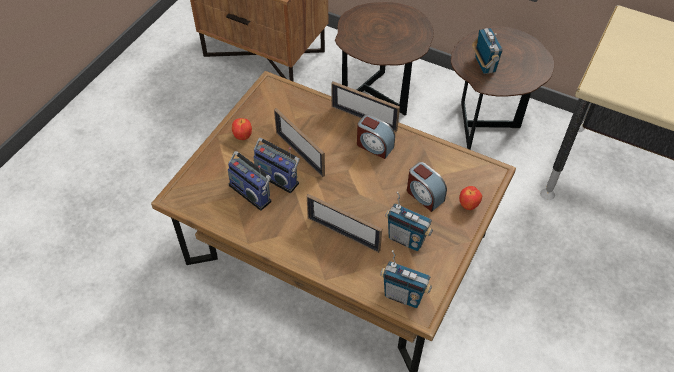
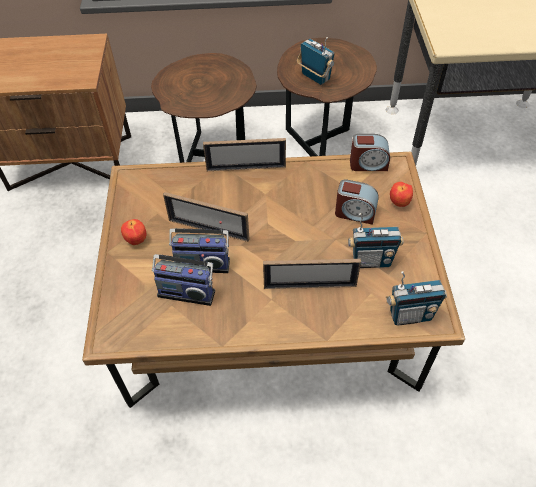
camera: 30 degrees left, 0 degrees up
(374, 146) = (275, 189): alarm clock -> alarm clock (368, 164)

